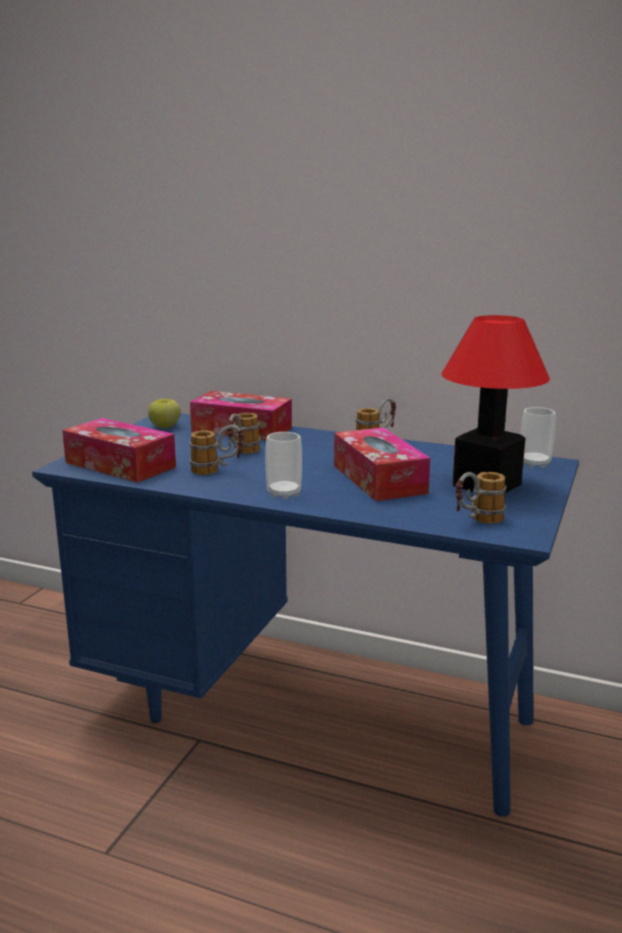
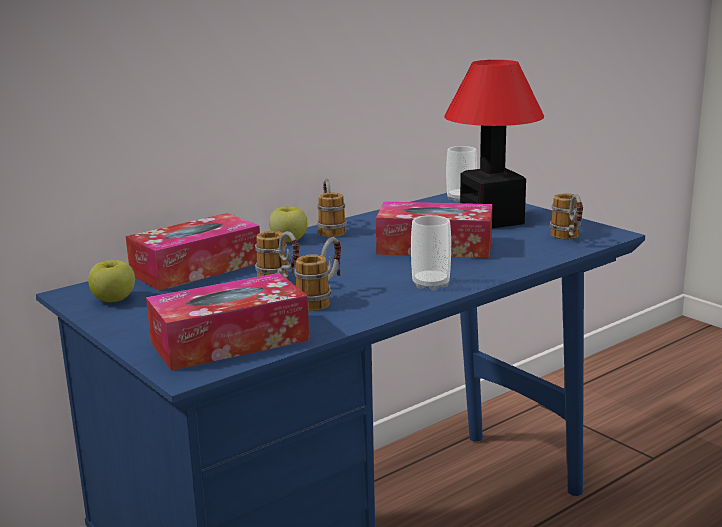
camera: 60 degrees left, 0 degrees up
(332, 437) = (288, 240): none -> apple

